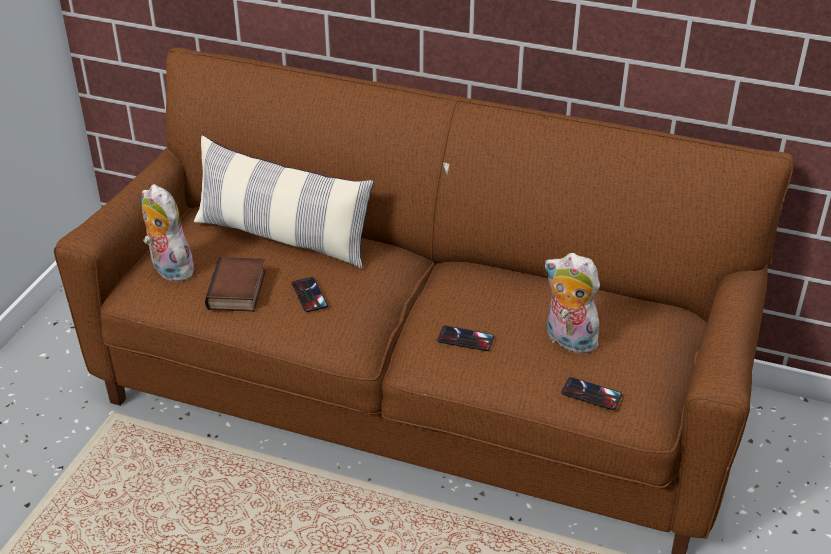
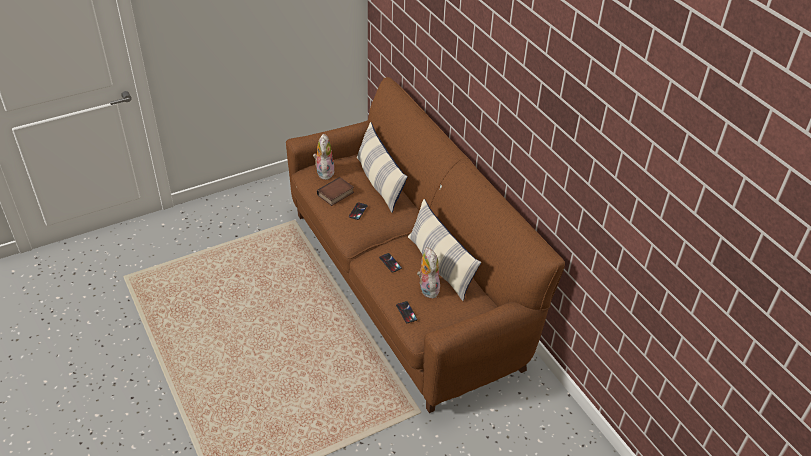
camera: 40 degrees right, 5 degrees up
(536, 299) = (440, 265): none -> pillow

